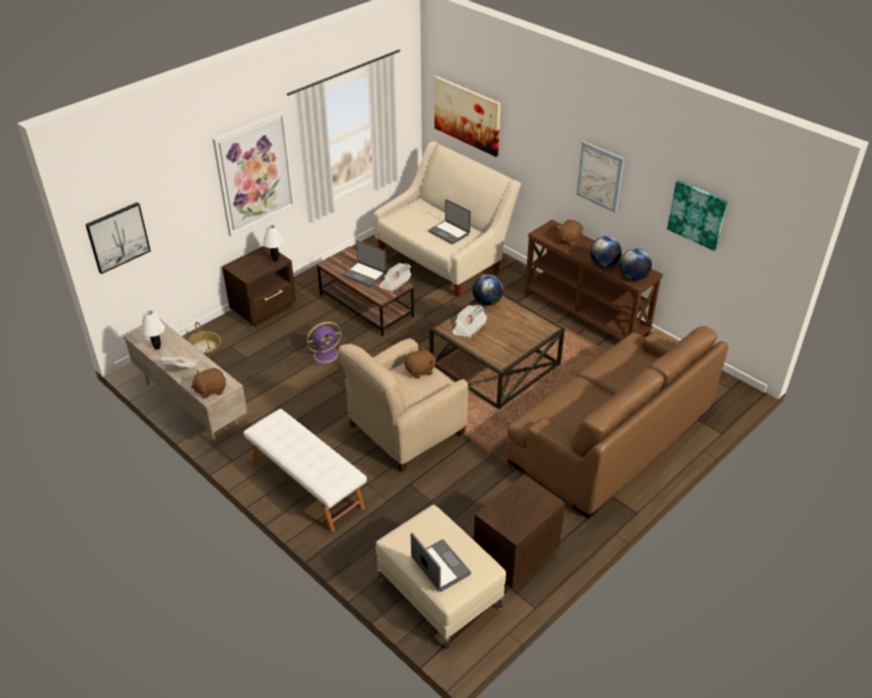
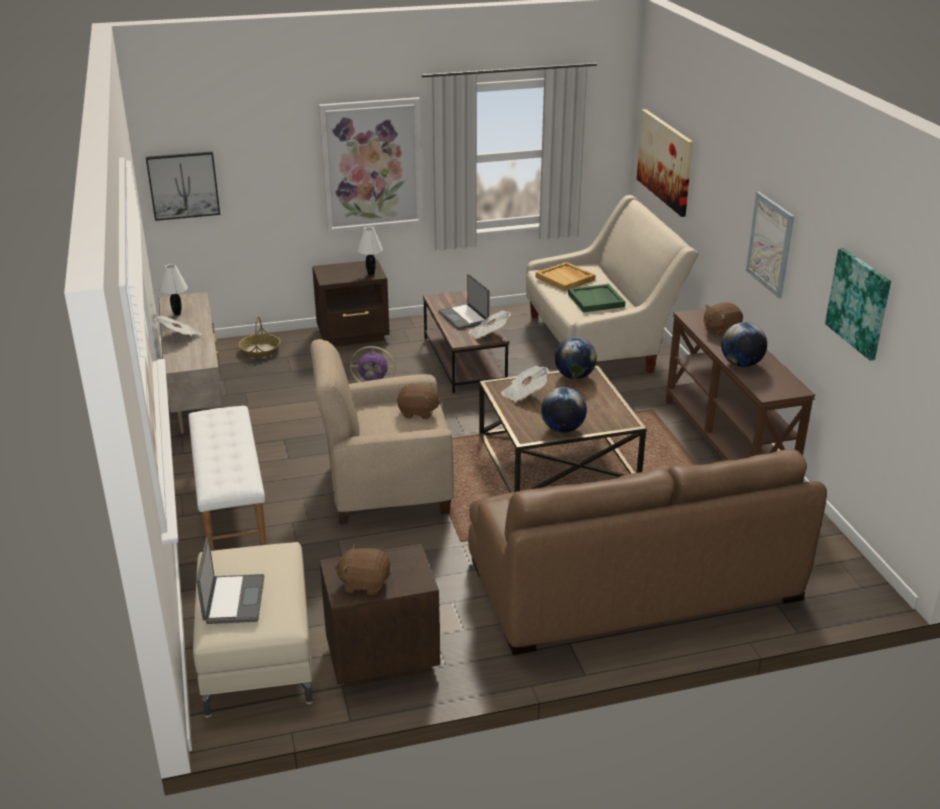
camera: 30 degrees right, 10 degrees down
(211, 390) = (184, 361): brown plush toy -> brown plush toy (364, 583)
(412, 219) = (565, 279): none -> beige tray
(449, 232) = (596, 300): laptop -> green tray
(633, 277) = (768, 387): globe -> globe (563, 429)

